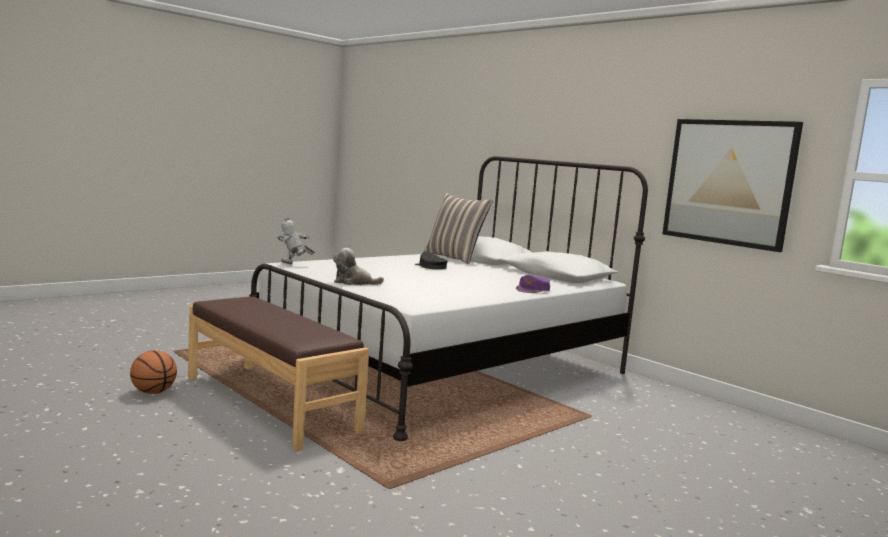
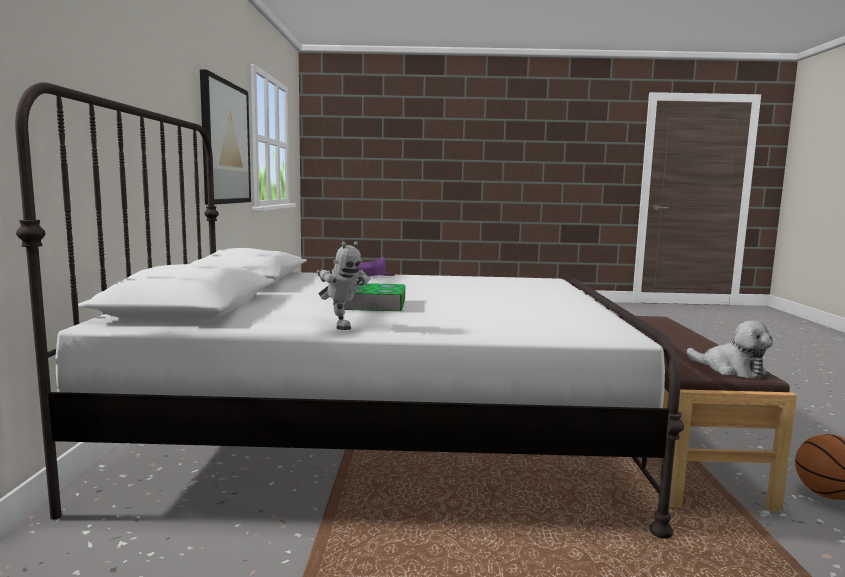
camera: 135 degrees left, 0 degrees up
(293, 264) = (607, 330): toy robot -> toy robot (341, 326)
(354, 282) = (562, 298): plush toy -> plush toy (730, 369)
(430, 267) = (373, 304): black cap -> book
(454, 258) = (243, 313): pillow -> none

